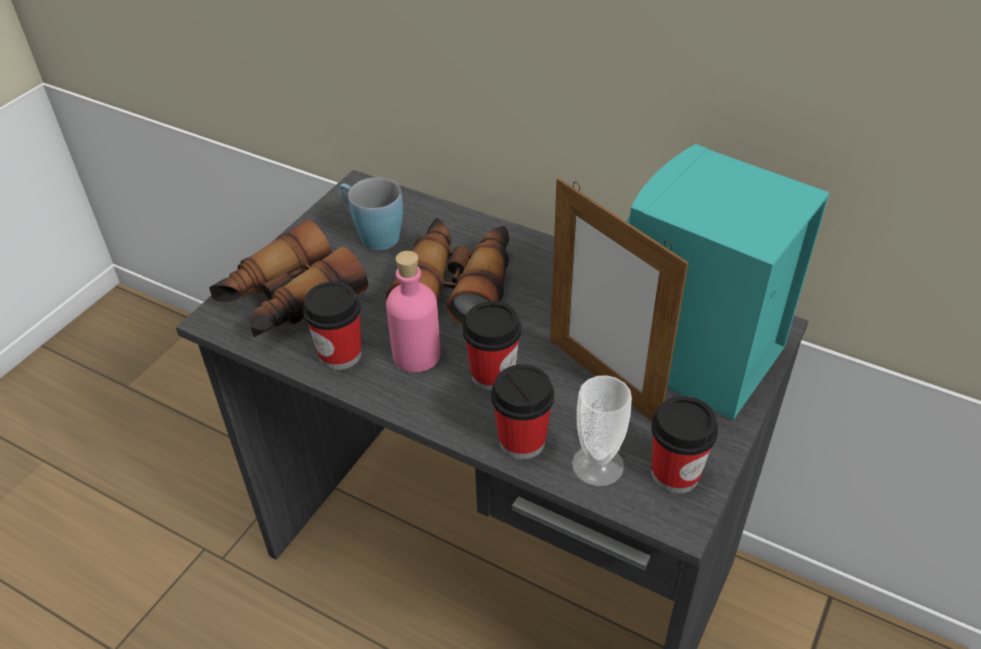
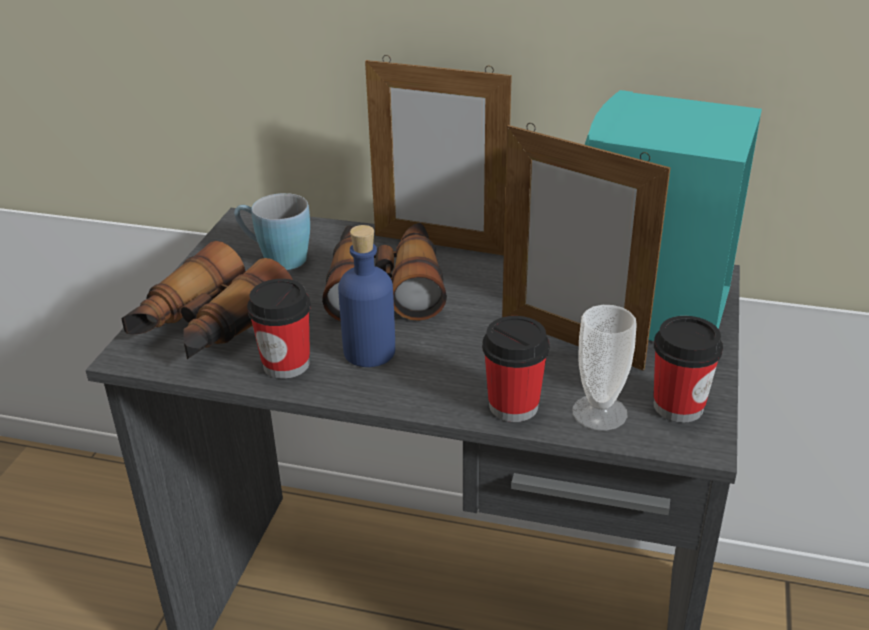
camera: 15 degrees left, 10 degrees down
(416, 355) = (369, 352): pink bottle -> blue bottle
(493, 375) = (457, 356): cup -> none
(524, 245) = (439, 244): none -> picture frame

